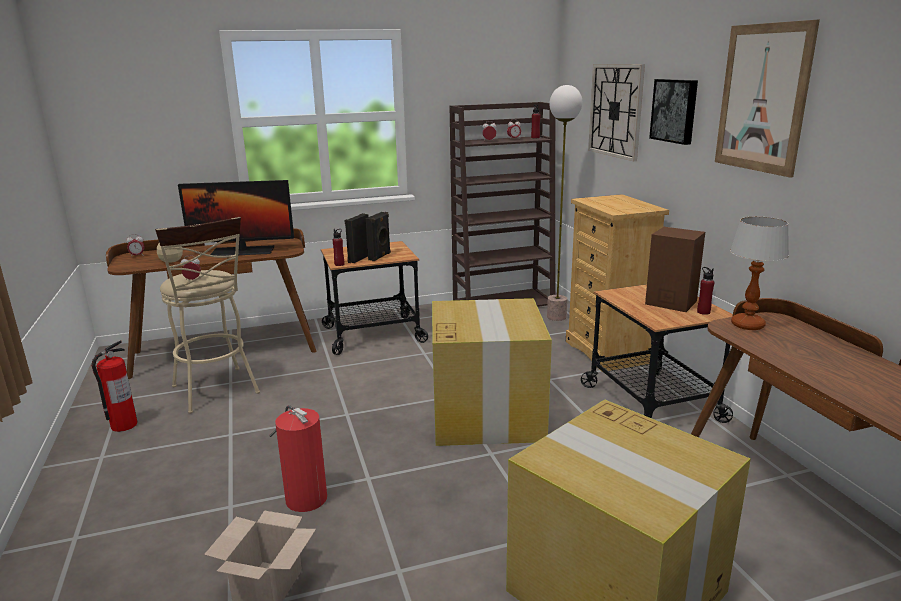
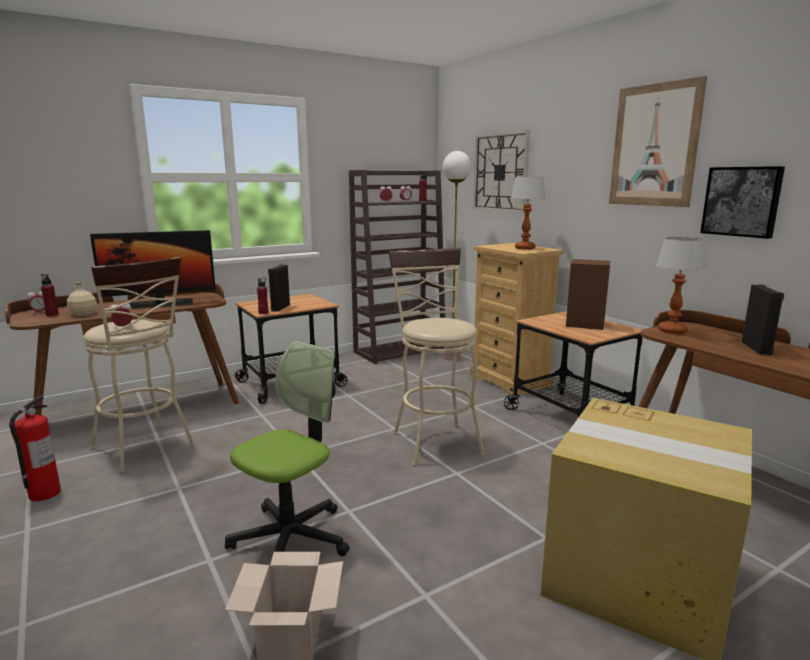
camera: 15 degrees left, 5 degrees down
(305, 497) = (291, 538): fire extinguisher -> office chair
(380, 256) = (300, 305): black speaker -> black speaker (757, 348)
(486, 414) = (434, 440): cardboard box -> beige stool
(625, 205) = (524, 248): none -> table lamp
(675, 110) = (564, 165): picture -> picture (742, 201)
(703, 312) = (616, 329): red bottle -> red bottle (52, 315)

